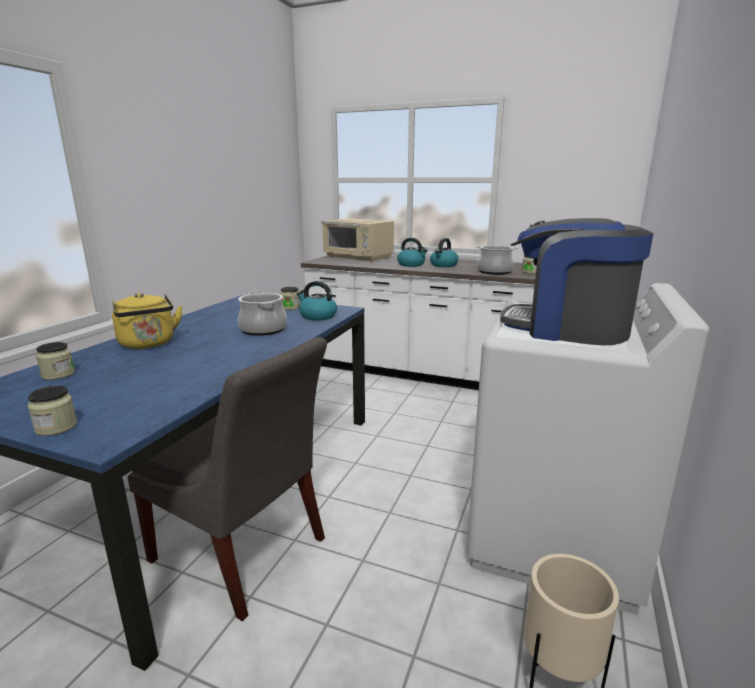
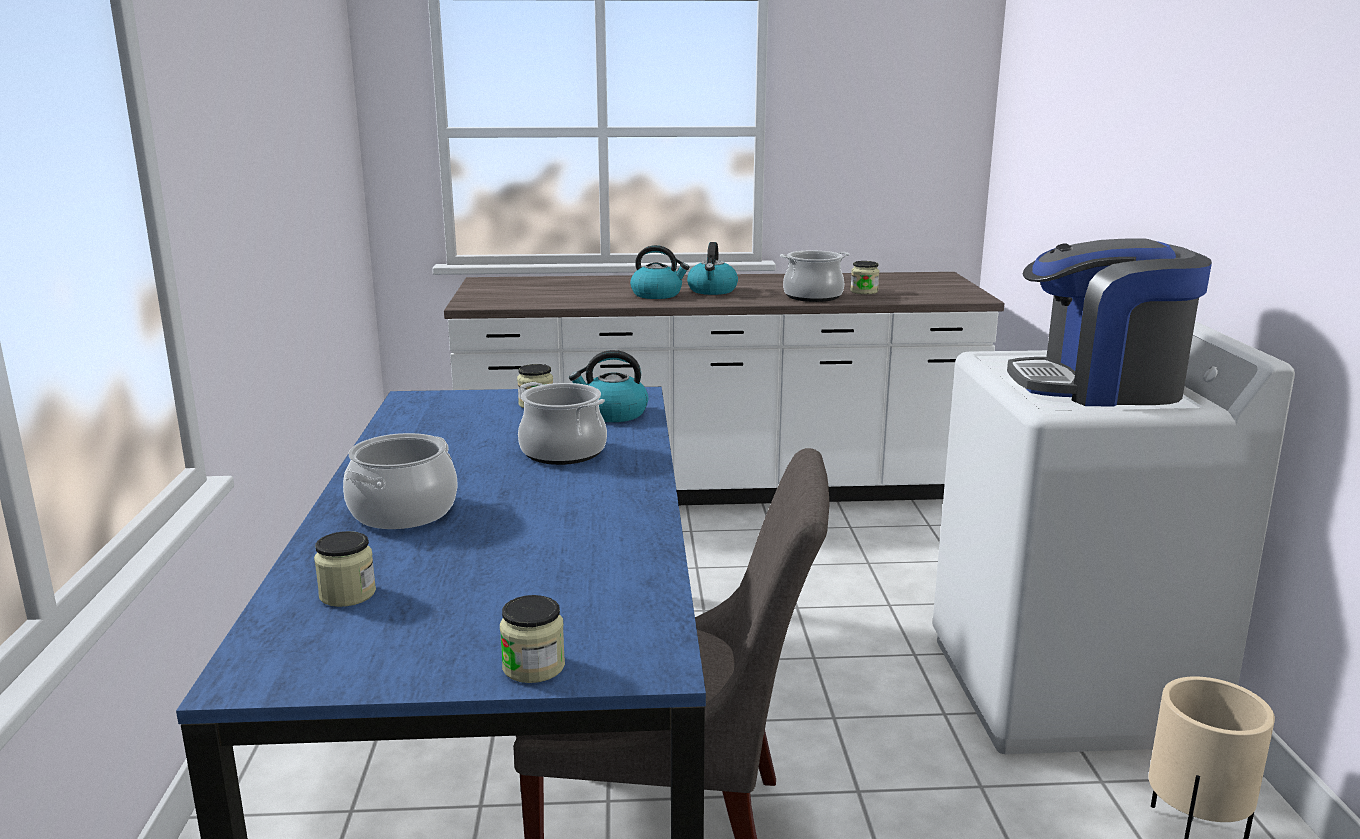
camera: 25 degrees left, 0 degrees up
(148, 344) = (403, 512): yellow kettle -> cooking pot
(358, 258) = (536, 289): beige microwave -> none

